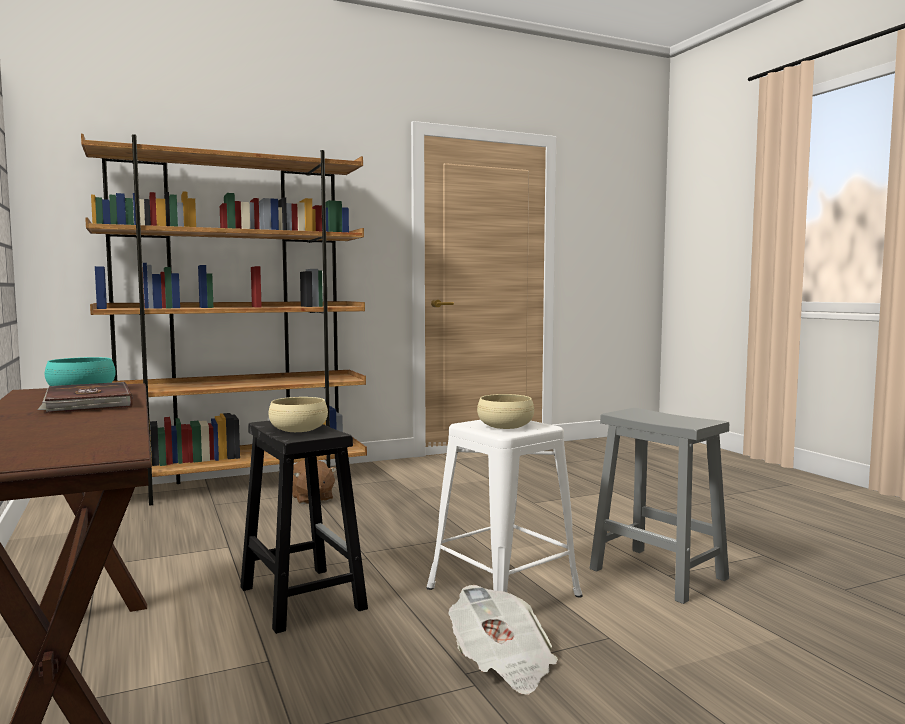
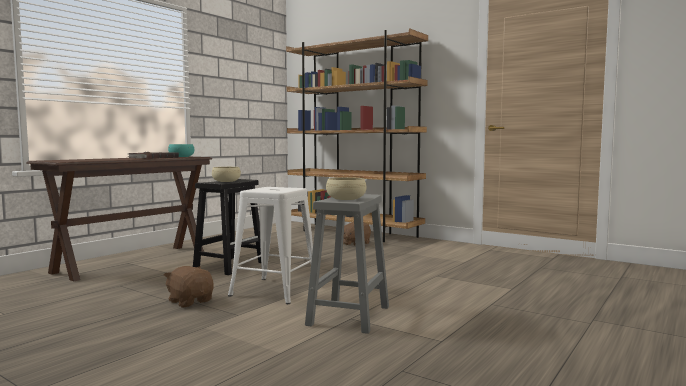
camera: 60 degrees right, 0 degrees up
(503, 664) = (190, 301): newspaper -> brown plush toy
(505, 426) = (270, 189): beige bowl -> beige bowl (346, 199)

